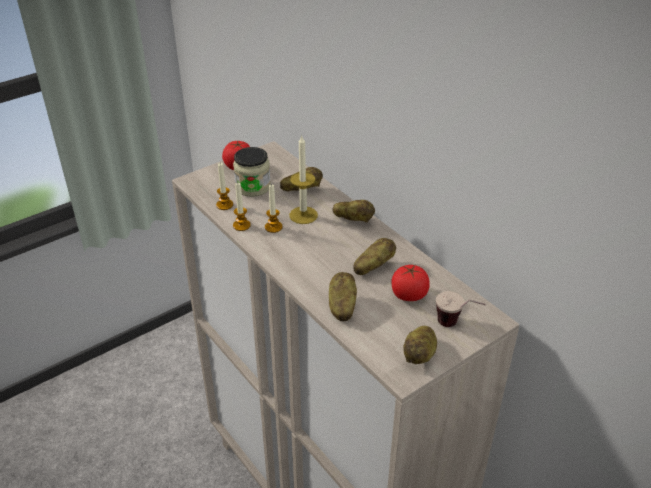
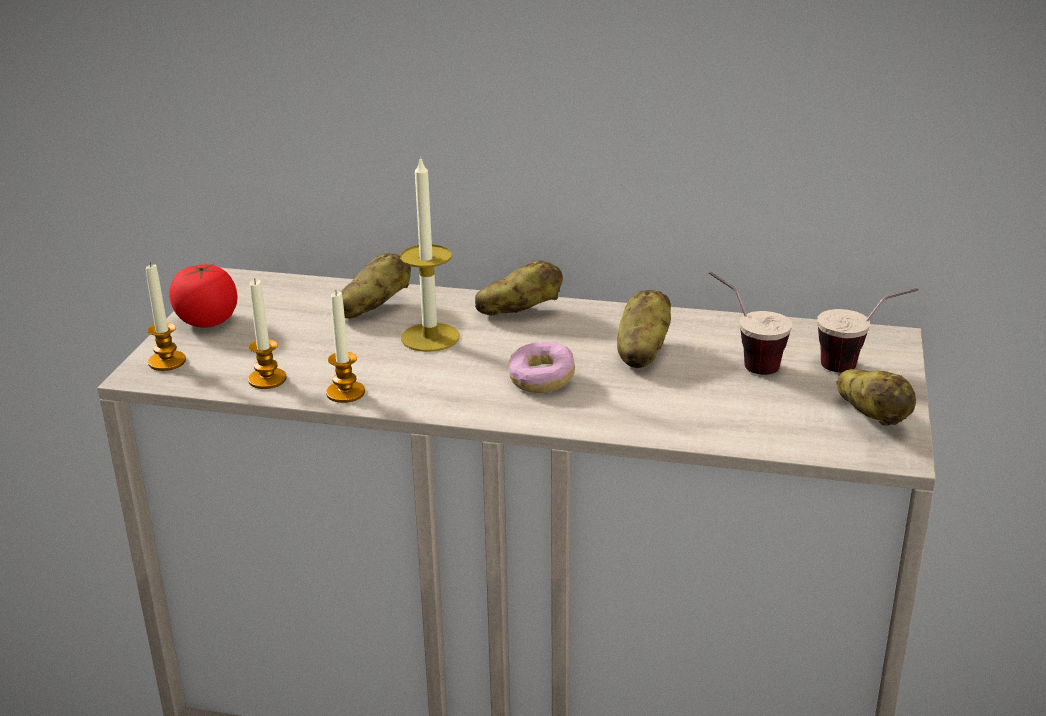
camera: 40 degrees left, 10 degrees down
(253, 187) = (280, 337): jar -> none
(273, 227) = (406, 372): candle -> candle (167, 362)
(315, 258) = (541, 380): none -> donut
(341, 307) = (678, 418): potato -> none
(409, 295) = (743, 361): tomato -> cup

